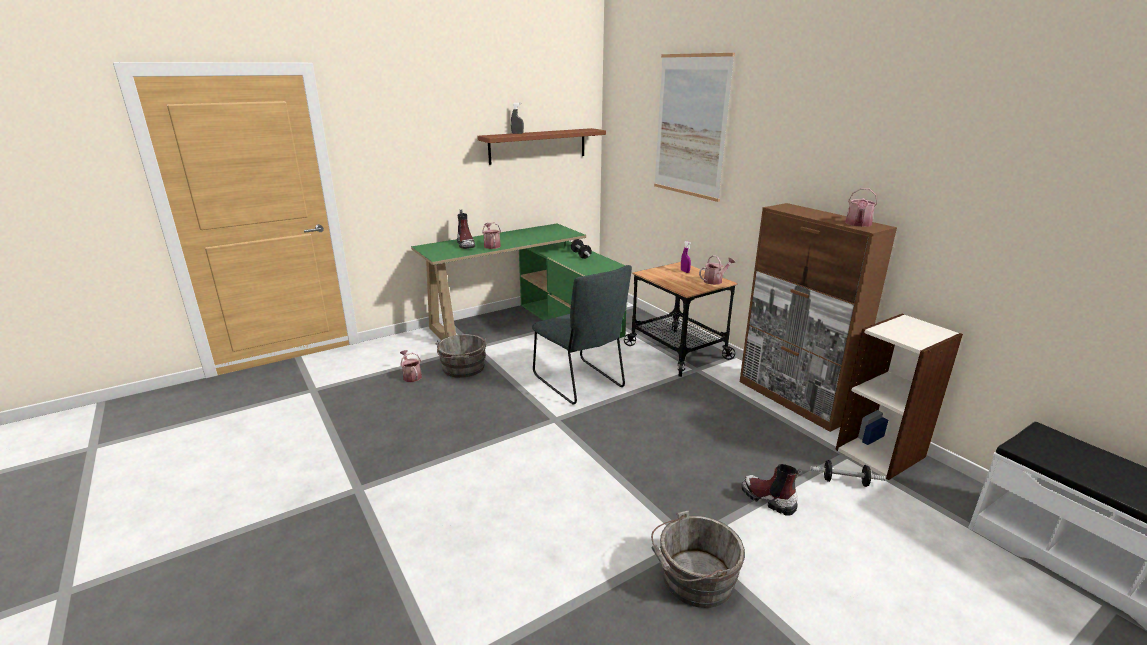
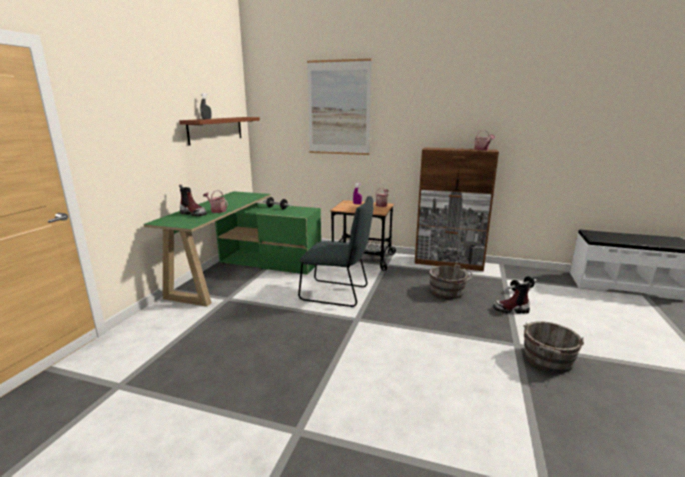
camera: 40 degrees left, 5 degrees down
(411, 376) = (205, 336): watering can -> none
(463, 369) = (242, 315): grey bucket -> grey bucket (448, 292)
(881, 453) = (512, 272): bookcase -> none

